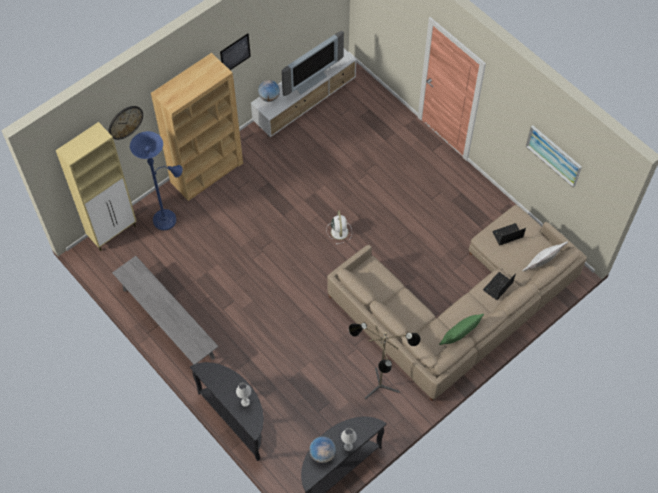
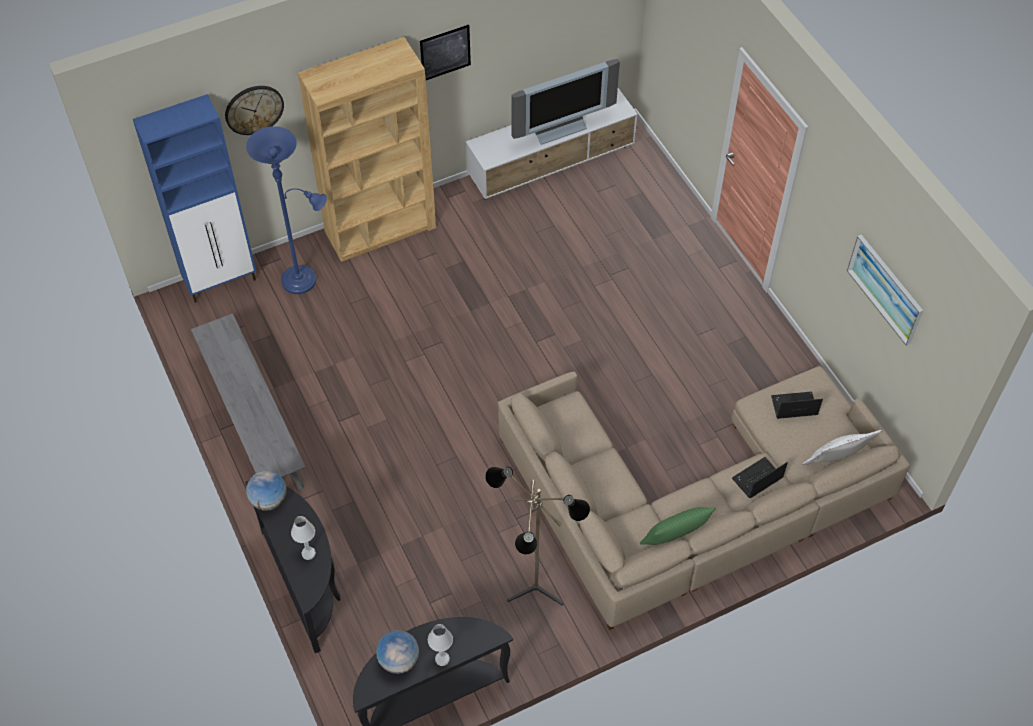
camera: 15 degrees right, 5 degrees down
(113, 232) = (222, 281): beige cabinet -> blue cabinet
(269, 97) = (494, 140): globe -> globe (269, 500)
(339, 231) = (545, 350): white fan -> none

